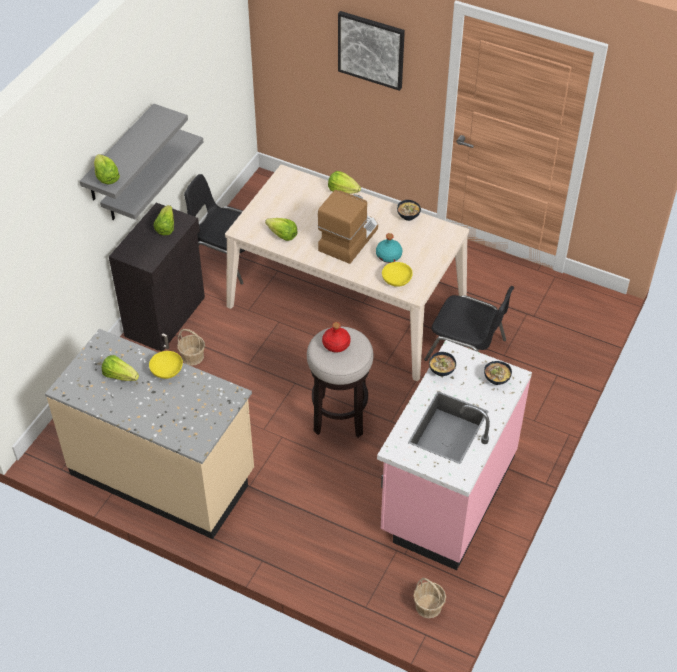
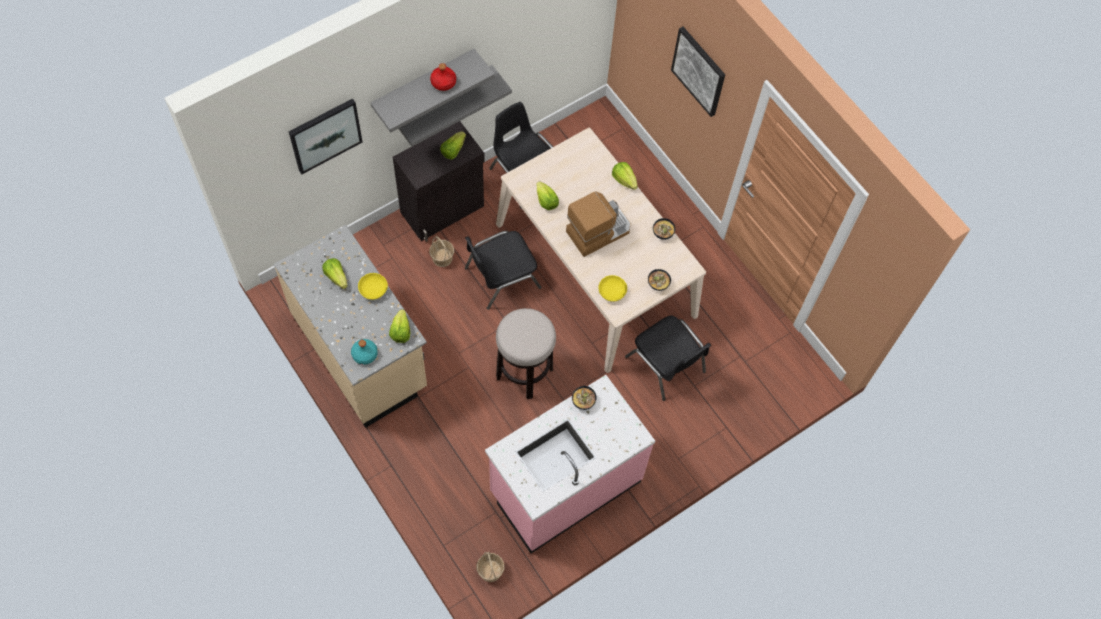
camera: 25 degrees right, 15 degrees up
(47, 230) = (325, 135): none -> picture
(106, 177) = (392, 109): lettuce -> lettuce (400, 331)
(261, 348) = (501, 277): none -> black chair
(336, 344) = (524, 328): red bottle -> red bottle (443, 83)
(389, 256) = (621, 265): turquoise bottle -> turquoise bottle (364, 354)
(496, 379) = (621, 432): bowl -> bowl (658, 284)

